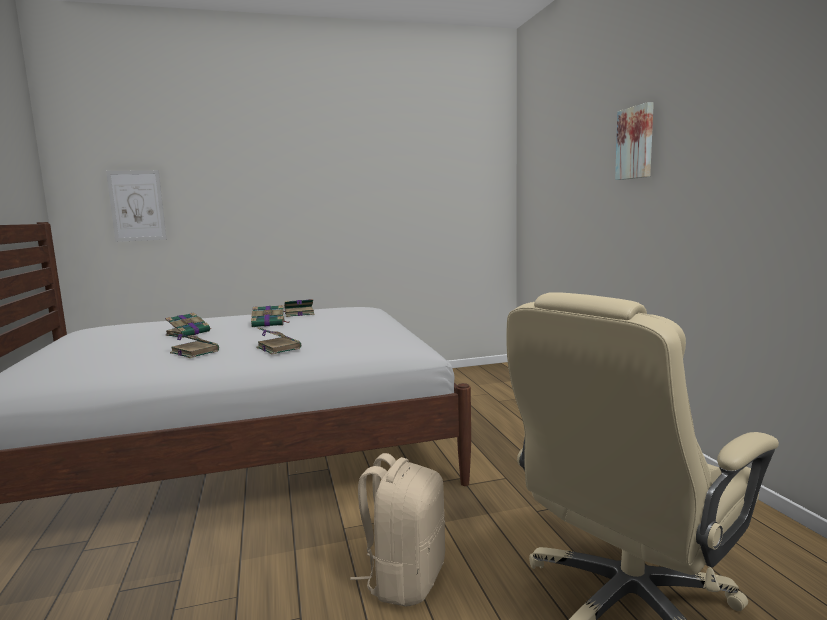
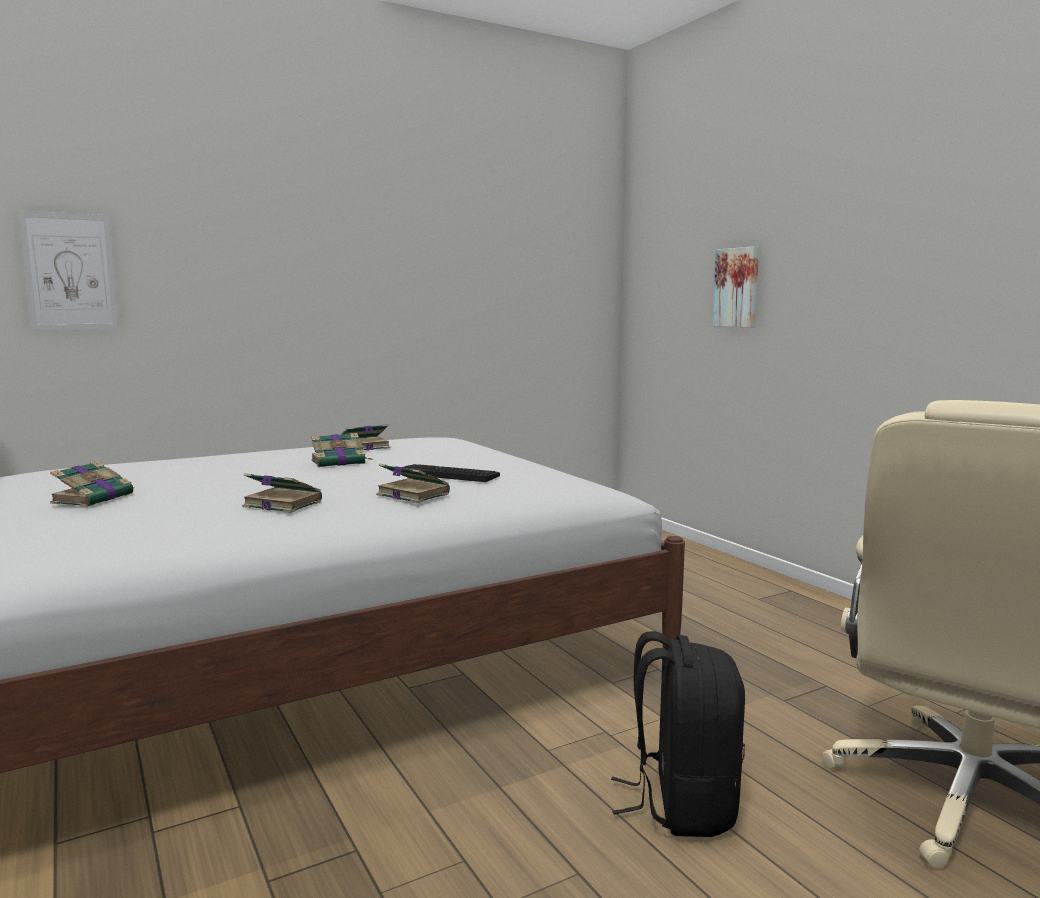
camera: 15 degrees left, 0 degrees up
(189, 333) = (225, 478): book -> book (94, 498)
(322, 334) = (449, 474): none -> keyboard
(405, 579) = (681, 803): beige backpack -> black backpack
(636, 143) = (837, 218): picture -> picture (737, 287)

